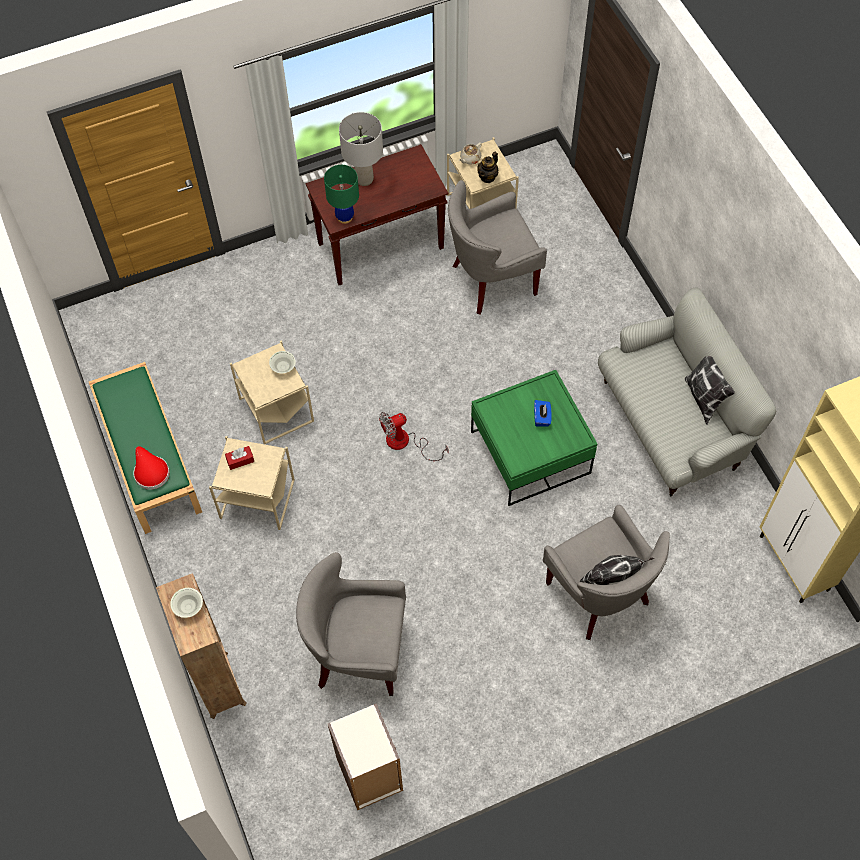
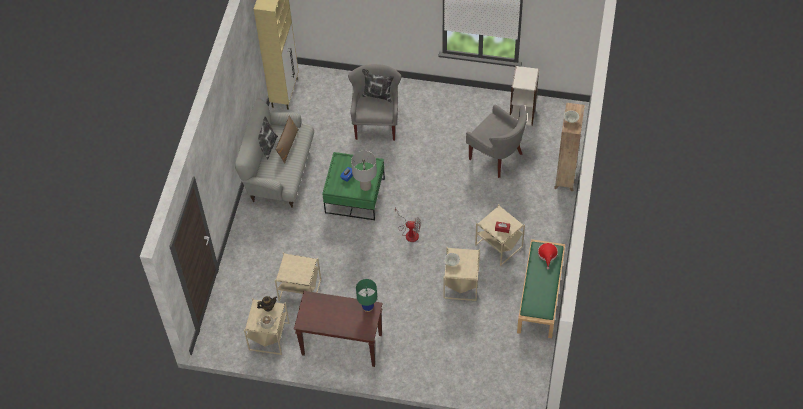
camera: 145 degrees left, 5 degrees down
(364, 179) = (341, 324): grey table lamp -> grey table lamp (365, 186)
(491, 280) = (300, 290): grey armchair -> beige side table
(676, 418) = (288, 145): none -> brown pillow

